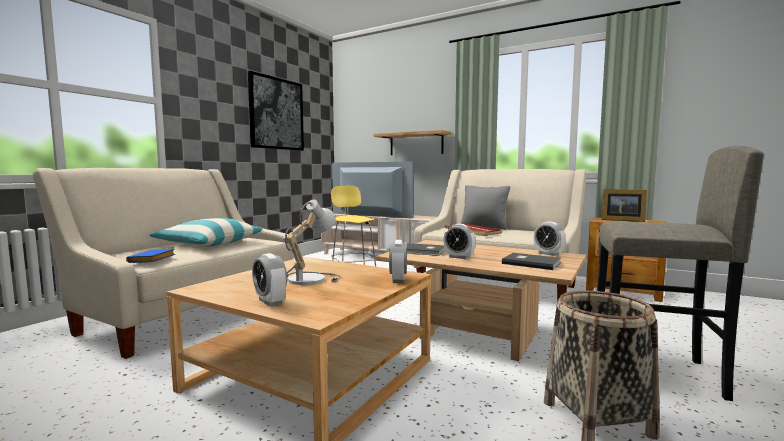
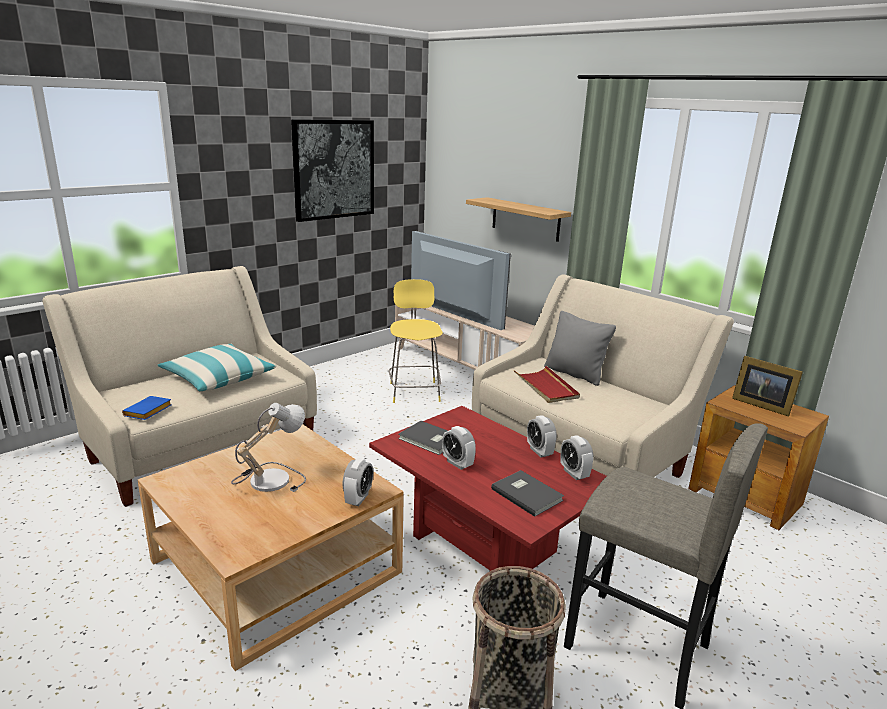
camera: 15 degrees right, 15 degrees up
(270, 301) = (212, 519): alarm clock -> alarm clock (539, 451)
(479, 335) = (484, 544): beige coffee table -> red coffee table

